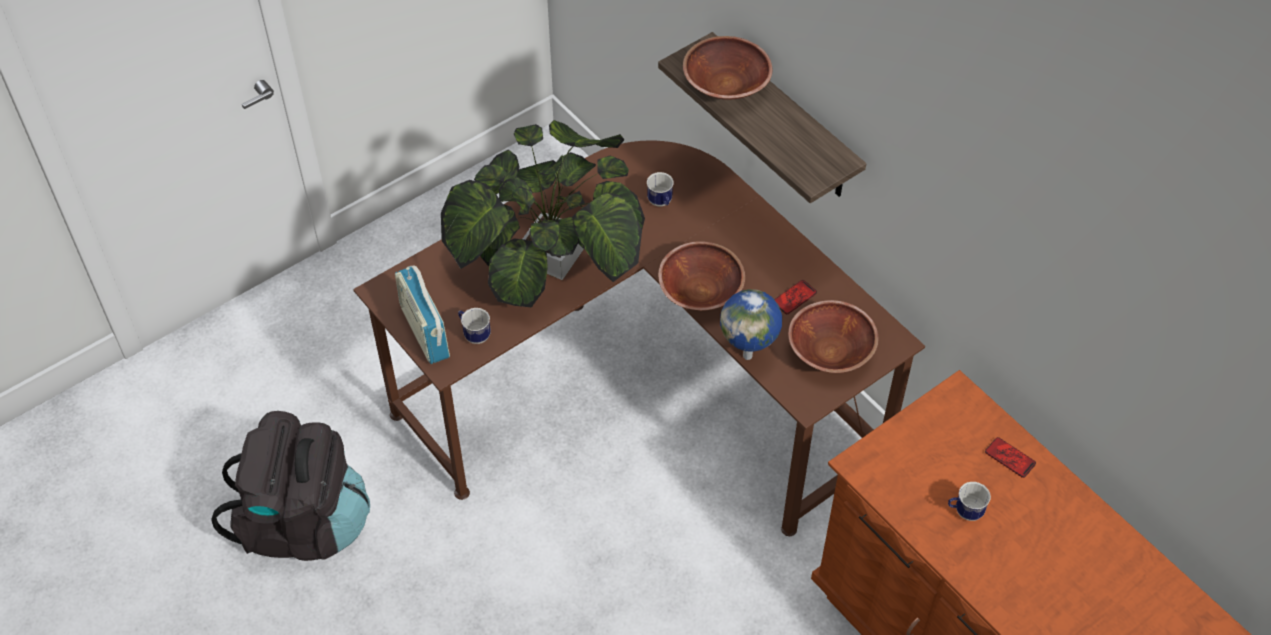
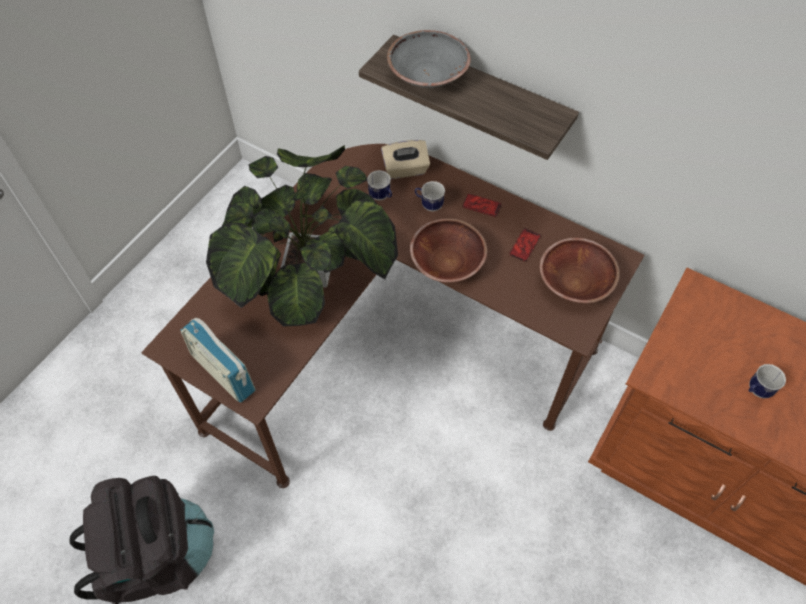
camera: 20 degrees left, 5 degrees up
(474, 334) = (269, 361): mug -> mug (429, 205)
(700, 181) = (405, 169): none -> beige tissue box
(725, 86) = (427, 77): brown bowl -> grey bowl
(749, 355) = (511, 306): globe -> none
(1010, 458) = (765, 330): phone -> phone (481, 205)

